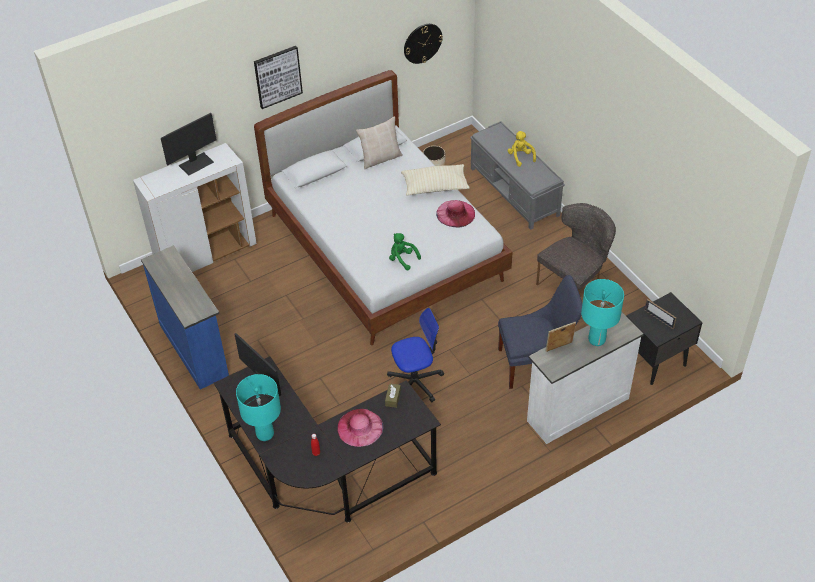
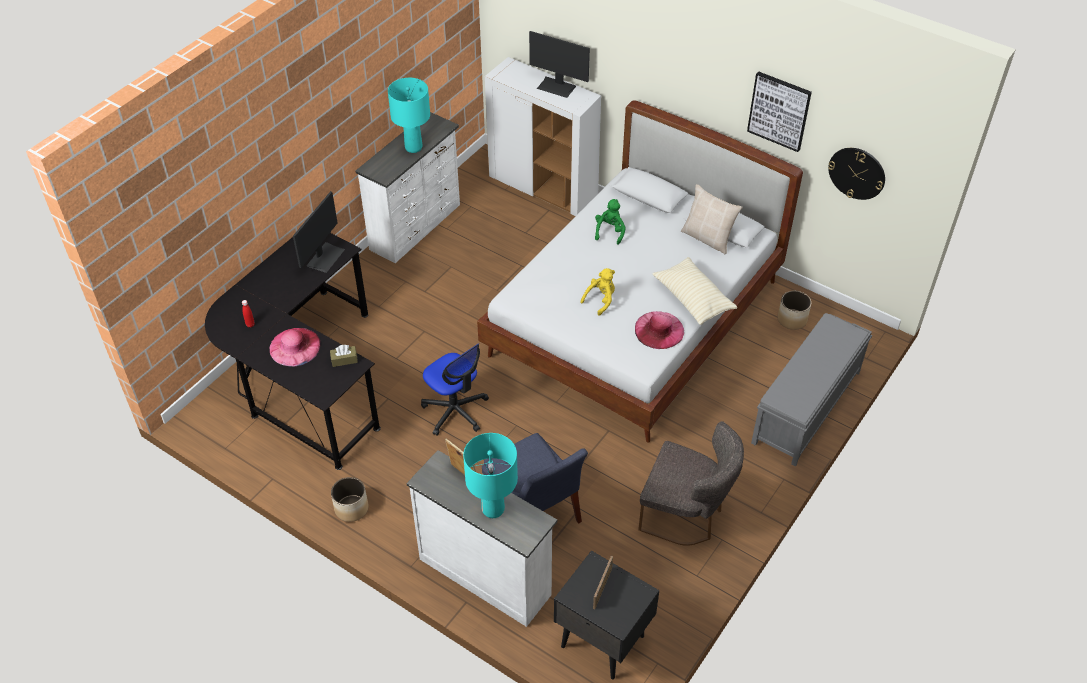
camera: 65 degrees right, 0 degrees up
(195, 349) = (417, 227): blue dresser -> white dresser
(265, 434) = (260, 280): turquoise table lamp -> turquoise table lamp (413, 148)
(277, 76) = (674, 70): picture -> picture (779, 111)
(402, 259) = (559, 308): green plush toy -> green plush toy (610, 231)
(479, 475) = (351, 508): none -> planter
(520, 157) = (819, 370): yellow plush toy -> yellow plush toy (600, 300)

